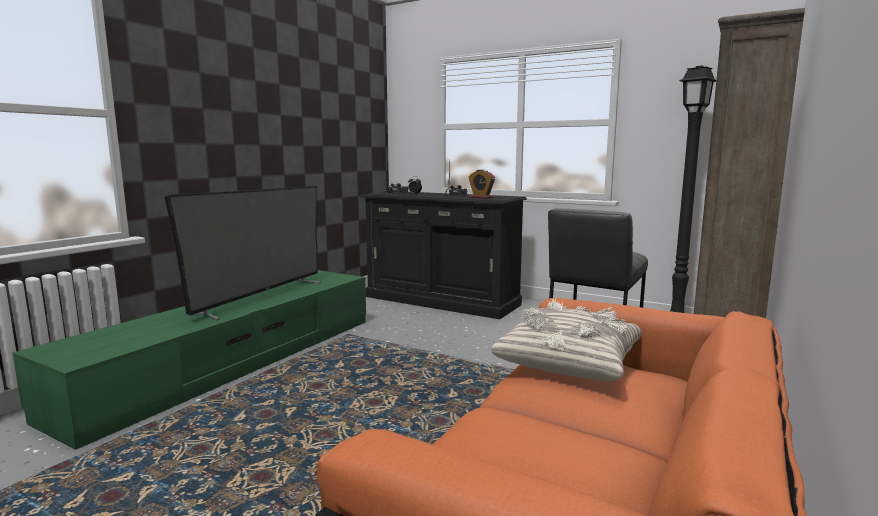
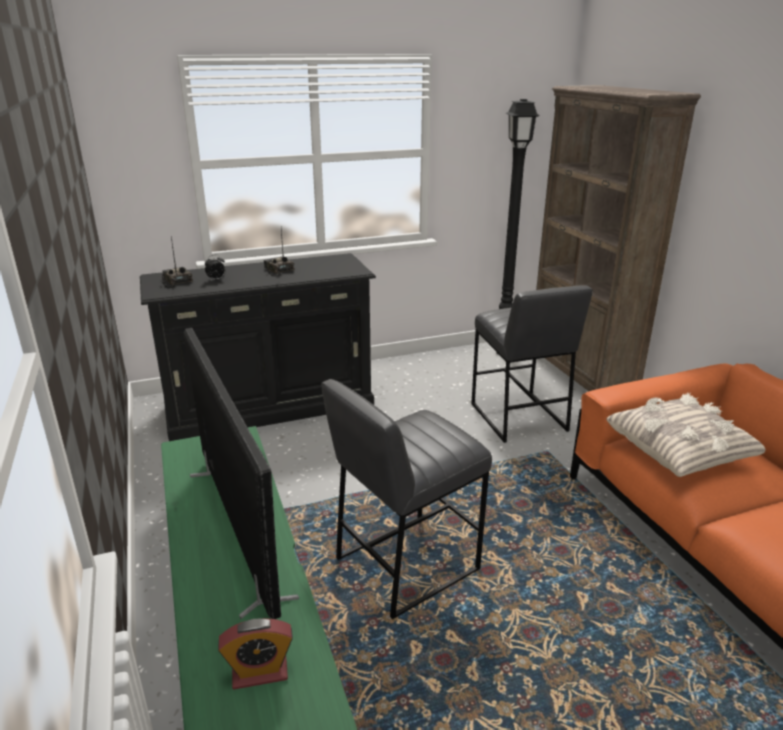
camera: 50 degrees left, 15 degrees up
(344, 377) = (405, 565): none -> grey stool
(481, 197) = (324, 269): alarm clock -> alarm clock (260, 672)

